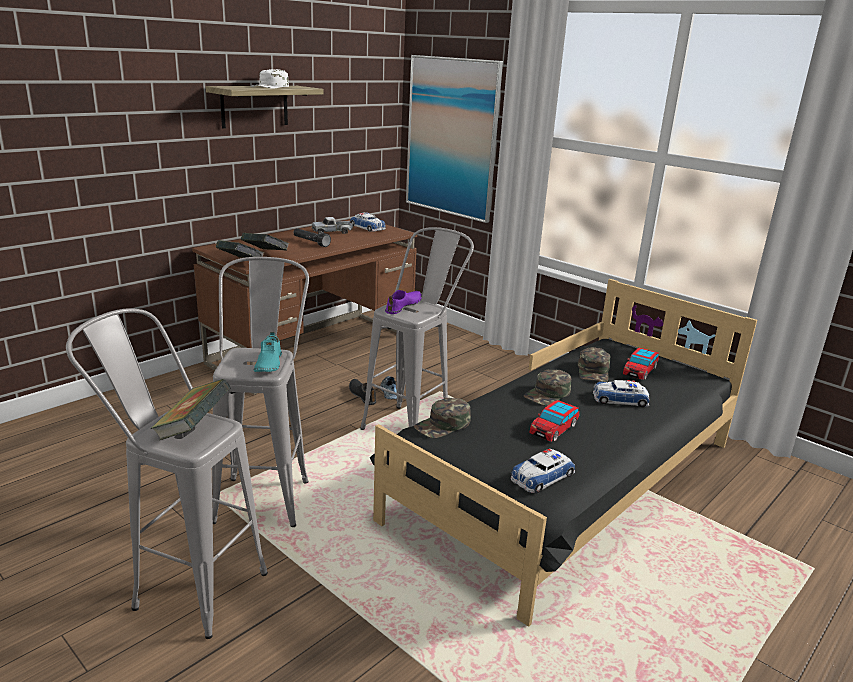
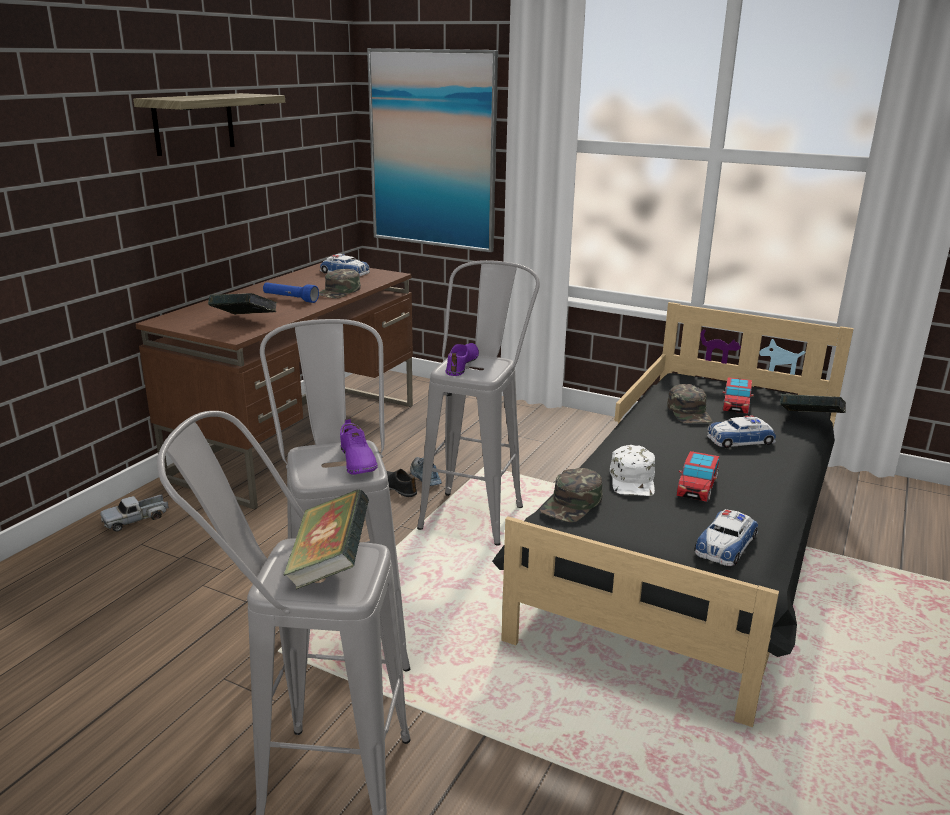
camera: 15 degrees left, 0 degrees up
(240, 263) = (221, 336): book -> book (809, 420)
(268, 364) = (356, 461): turquoise shoe -> purple shoe
(270, 87) = (218, 96): white cap -> white cap (633, 480)
(311, 242) = (290, 299): black flashlight -> blue flashlight
(332, 232) = (306, 283): toy truck -> toy truck (136, 519)
(548, 394) = (661, 446): green cap -> green cap (338, 292)

